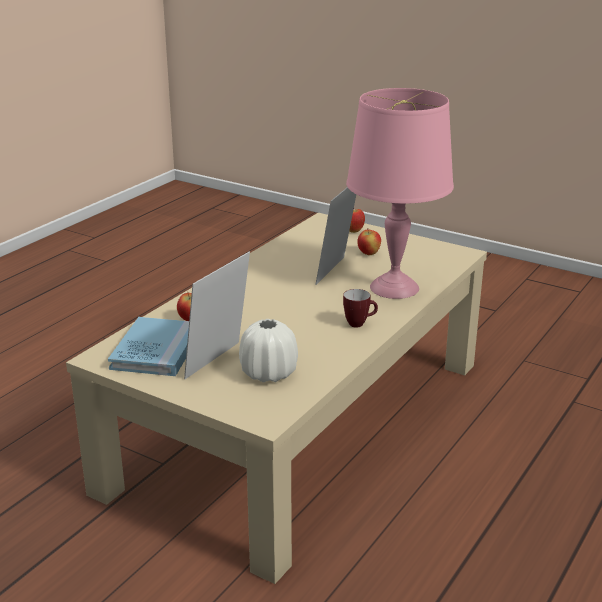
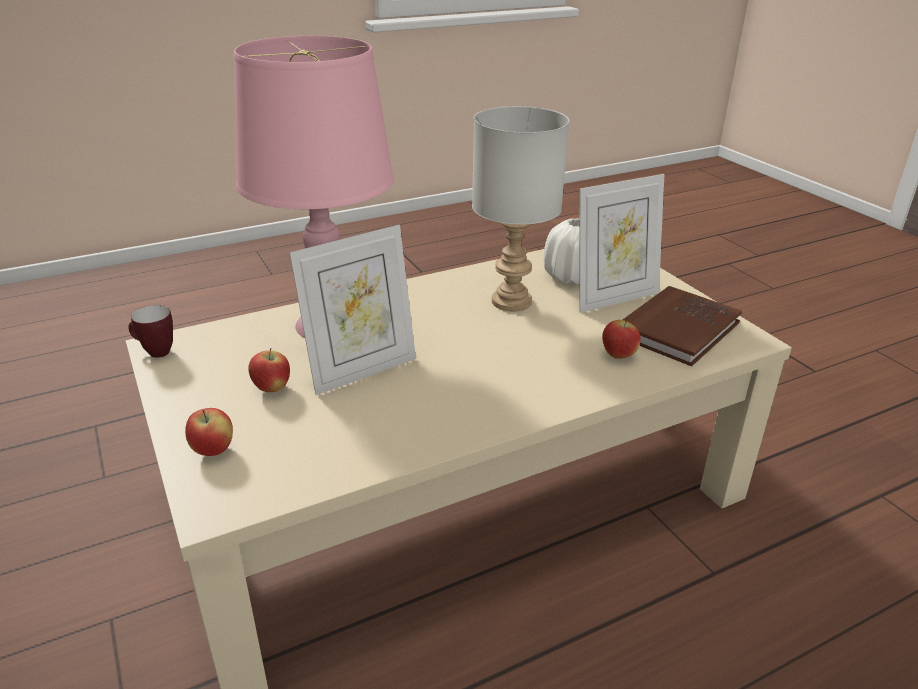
camera: 150 degrees left, 5 degrees up
(156, 350) = (678, 329): blue book -> brown book
(297, 336) = (510, 301): none -> grey table lamp
(359, 323) = (430, 295): mug -> mug (154, 352)

